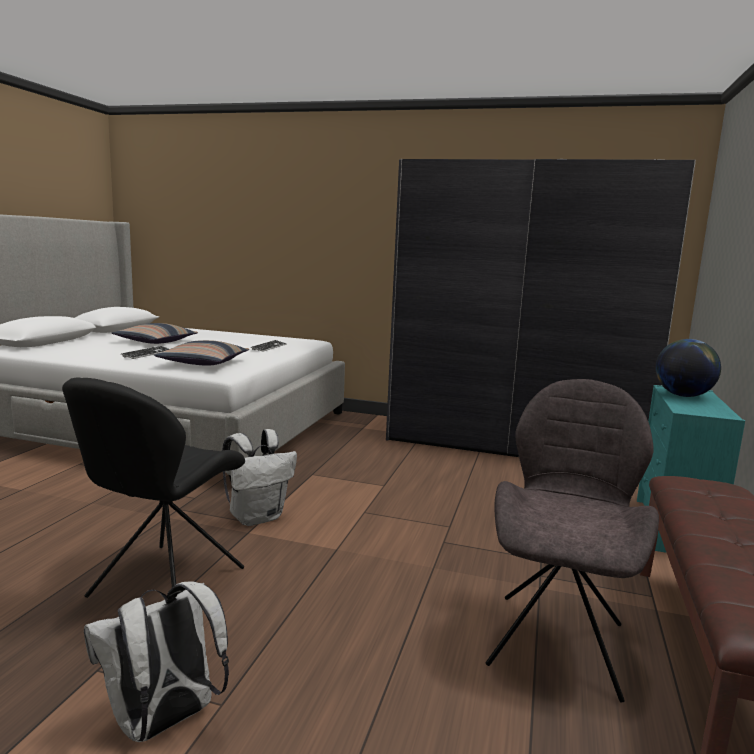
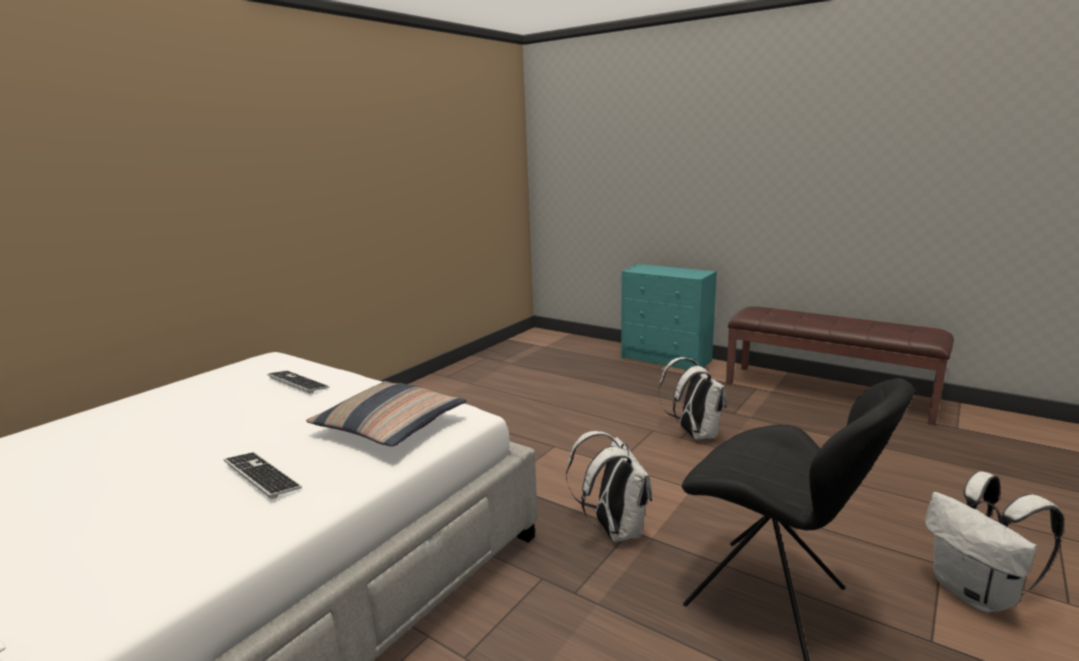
camera: 70 degrees left, 5 degrees up
(155, 342) = (117, 476): pillow -> none
(459, 549) = (694, 434): none -> white backpack
(513, 444) = (484, 372): grey wardrobe -> none
(558, 640) = (814, 425): grey chair -> none
(683, 395) = (654, 270): globe -> none

